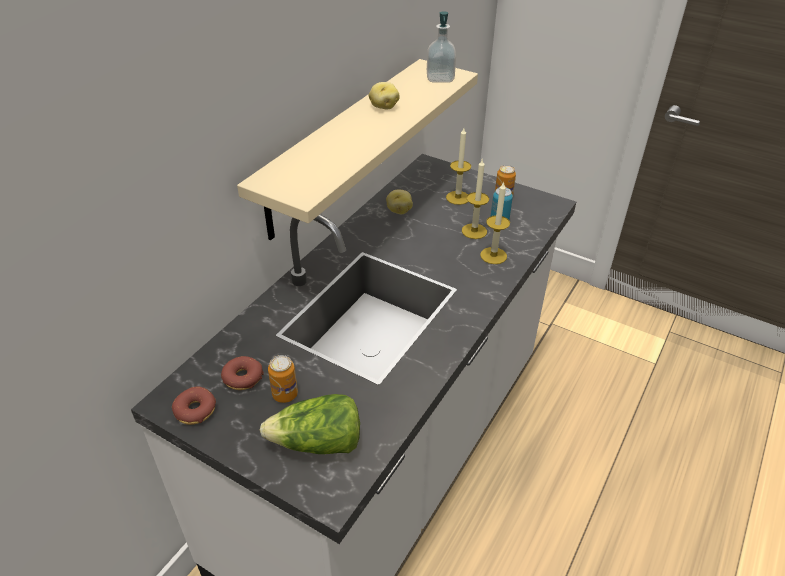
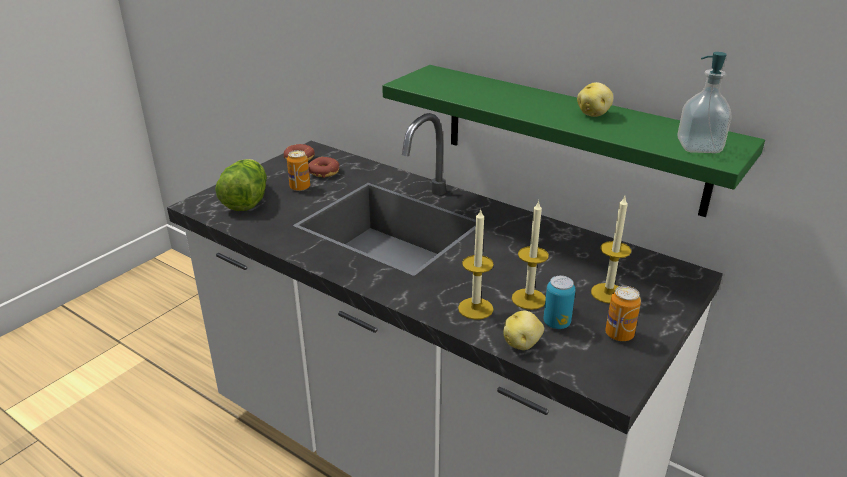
camera: 95 degrees right, 10 degrees down
(343, 146) = (571, 137): beige shelf -> green shelf
(399, 210) = (567, 247): potato -> potato (522, 343)

